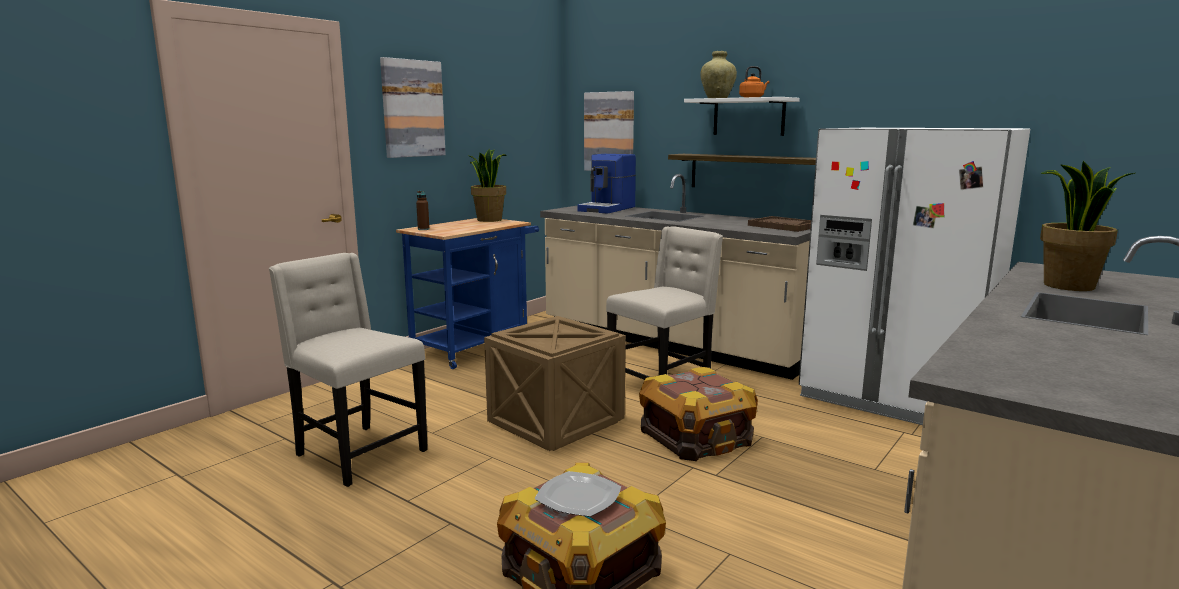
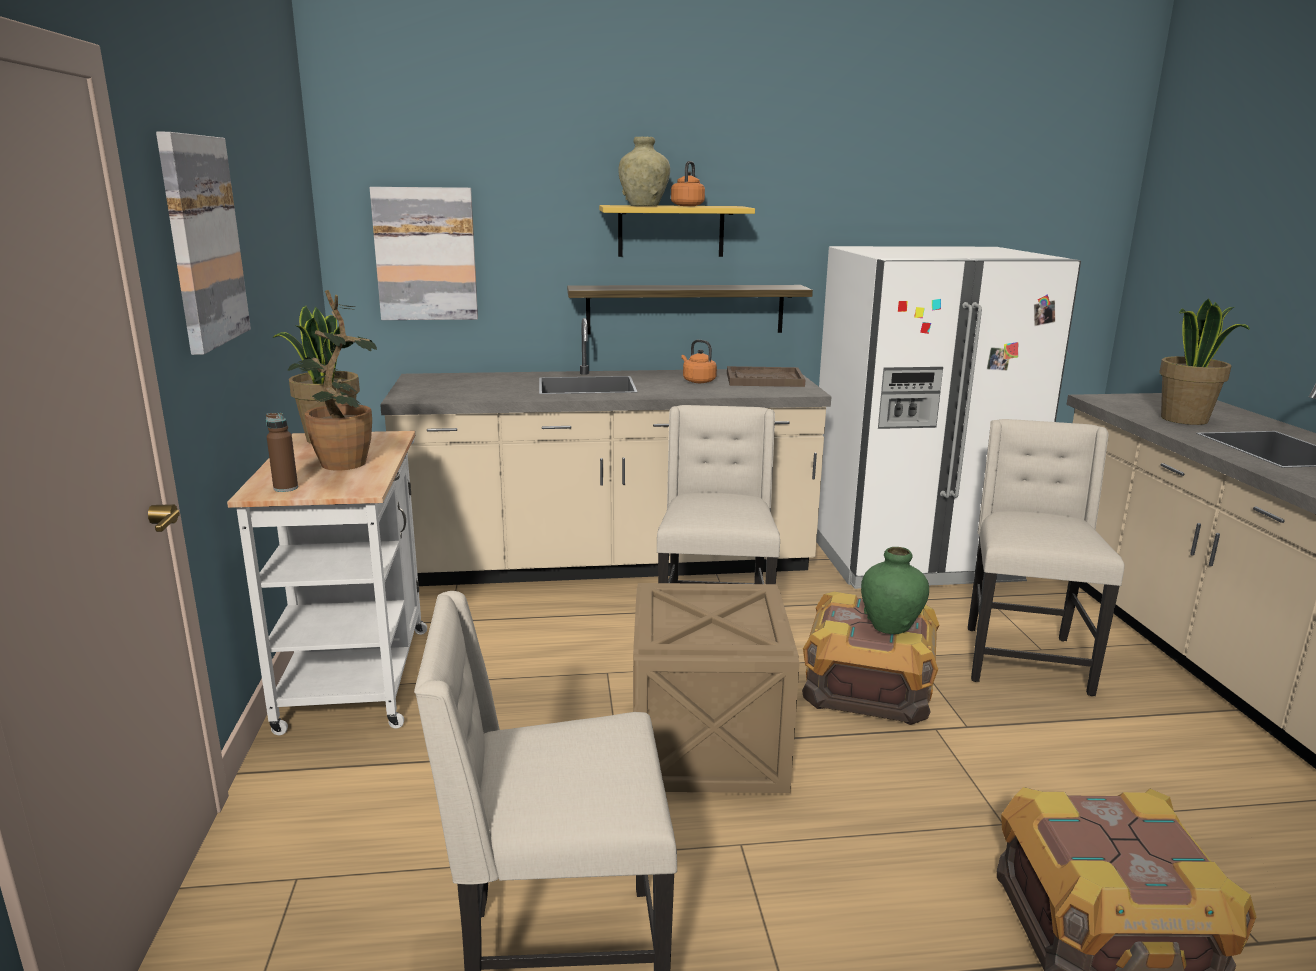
camera: 45 degrees left, 5 degrees up
(461, 227) = (342, 467): none -> potted plant
(476, 347) = (358, 671): blue cart -> white cart
(578, 496) = (1128, 839): plate -> none
(608, 209) = (470, 383): coffee machine -> none
(695, 387) = (890, 627): none -> green vase
(735, 222) = (697, 381): none -> orange kettle
(748, 117) = (671, 231): white shelf -> yellow shelf
(845, 467) = (1022, 658): none -> beige chair

